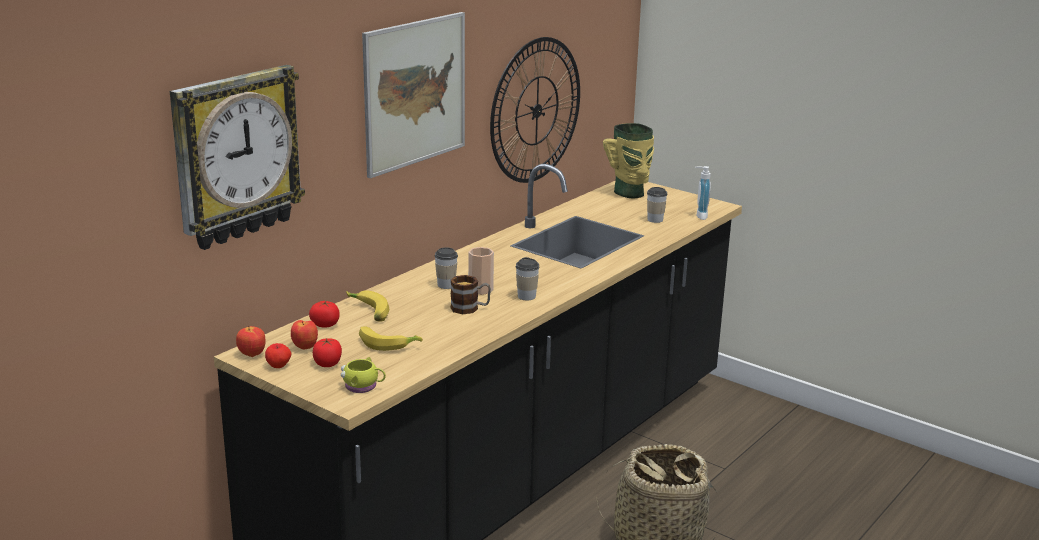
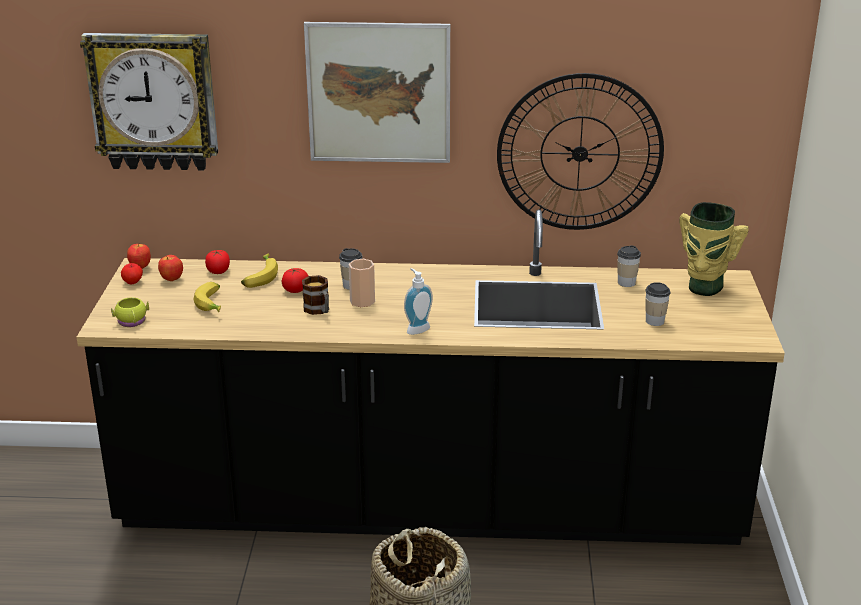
camera: 55 degrees right, 5 degrees up
(327, 364) = (155, 297): tomato -> tomato (296, 290)
(526, 296) = (375, 324): cup -> cup (626, 283)
(699, 216) = (707, 339): soap dispenser -> soap dispenser (416, 329)

